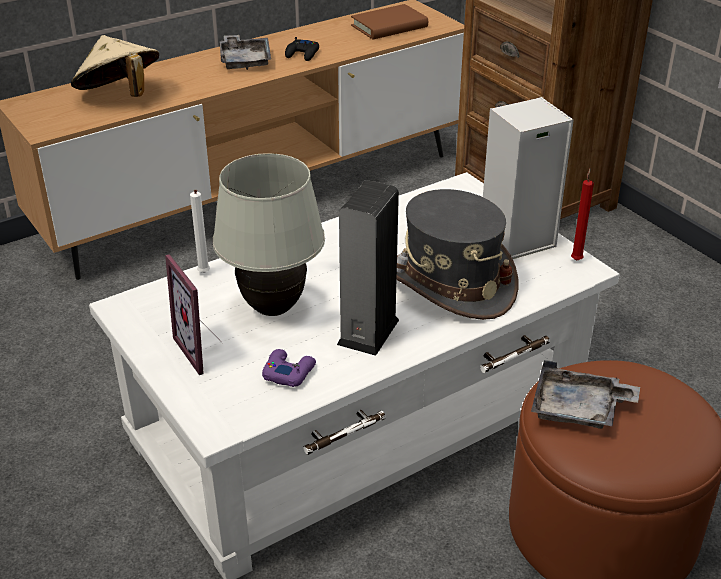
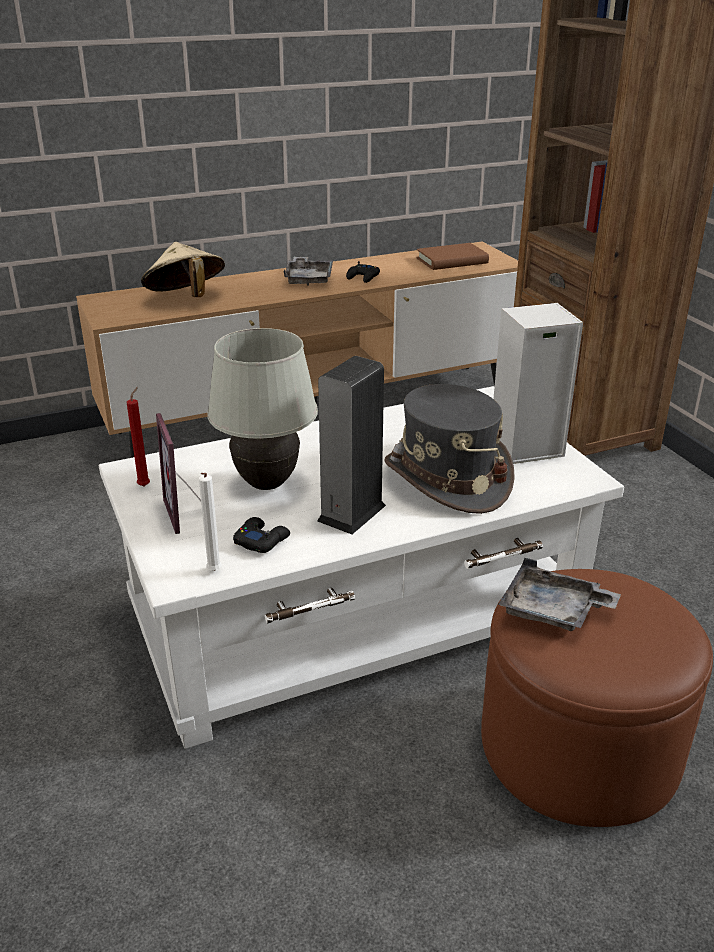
camera: 10 degrees right, 5 degrees down
(203, 274) = (212, 449): white candle -> white candle (213, 572)
(288, 372) = (261, 540): purple game controller -> black game controller
(576, 259) = (582, 469): red candle -> red candle (145, 485)

